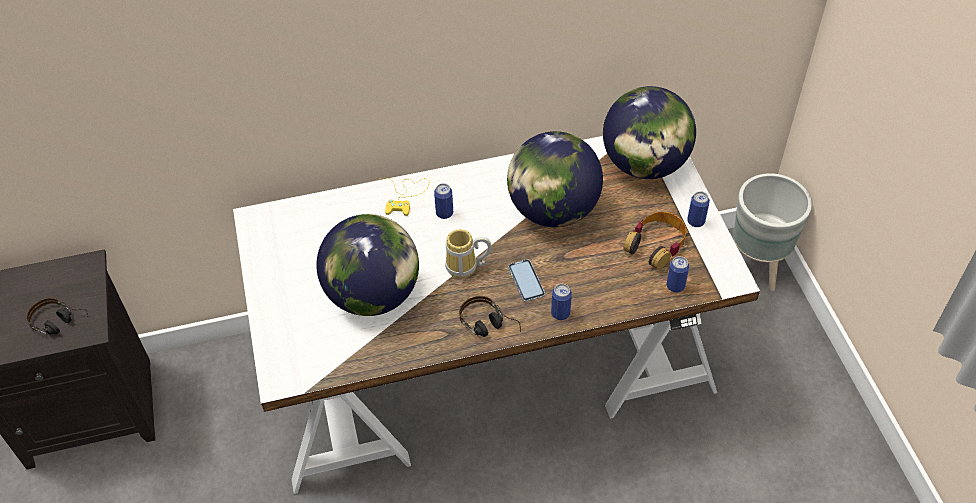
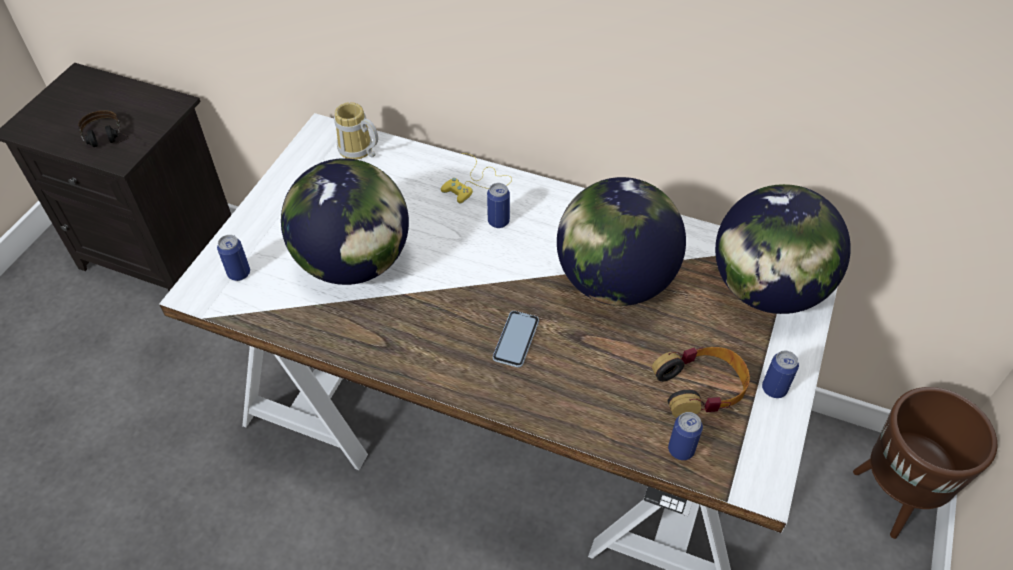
camera: 35 degrees right, 0 degrees up
(466, 268) = (467, 288): mug -> mug (358, 152)
(490, 327) = (433, 365): headphones -> none
(560, 313) = (519, 397): can -> can (239, 273)
(757, 267) = (893, 499): grey planter -> brown planter

